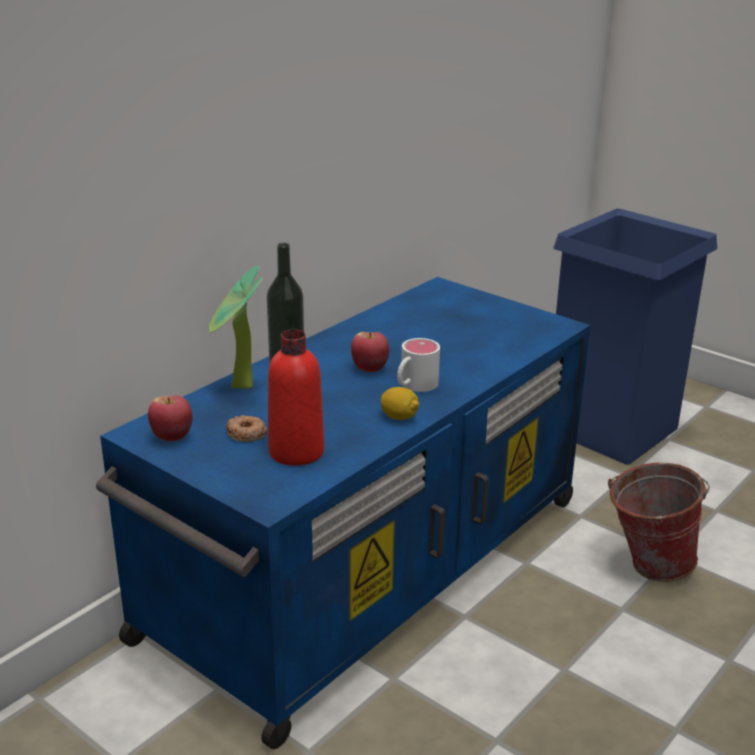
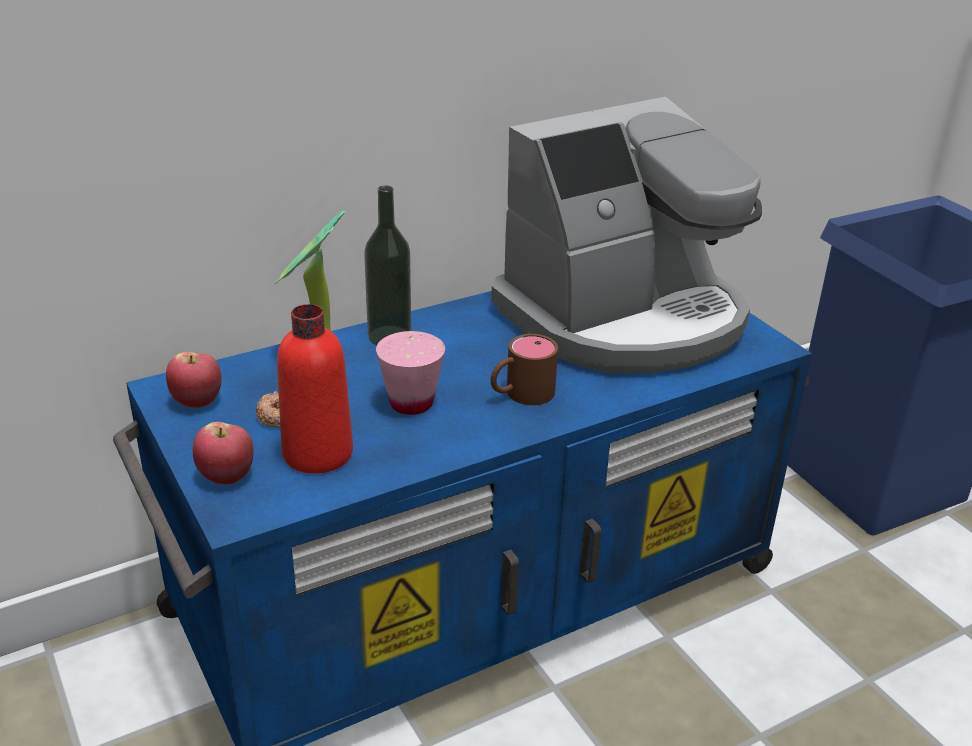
camera: 20 degrees right, 5 degrees up
(339, 406) = (411, 403): none -> pink cup
(370, 369) = (484, 360): apple -> apple (227, 477)
(399, 417) = (472, 434): lemon -> none
(414, 386) = (520, 394): white mug -> brown mug
(450, 325) = (624, 319): none -> coffee machine
(646, 565) = (825, 682): bucket -> none

